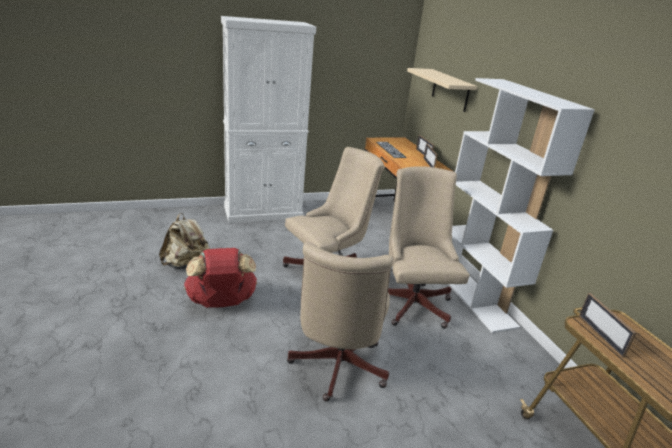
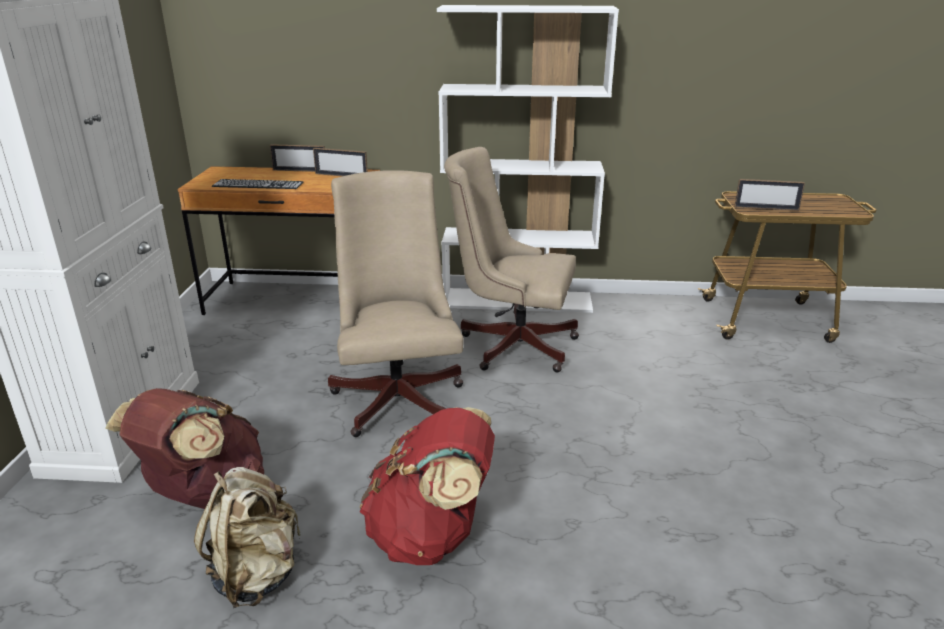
camera: 65 degrees left, 0 degrees up
(228, 241) = (204, 494): none -> brown backpack
(336, 369) = (636, 441): beige office chair -> none
(450, 90) = (310, 51): beige shelf -> none

